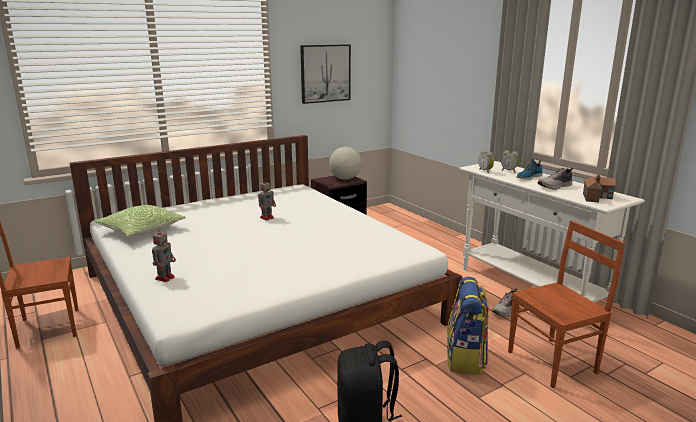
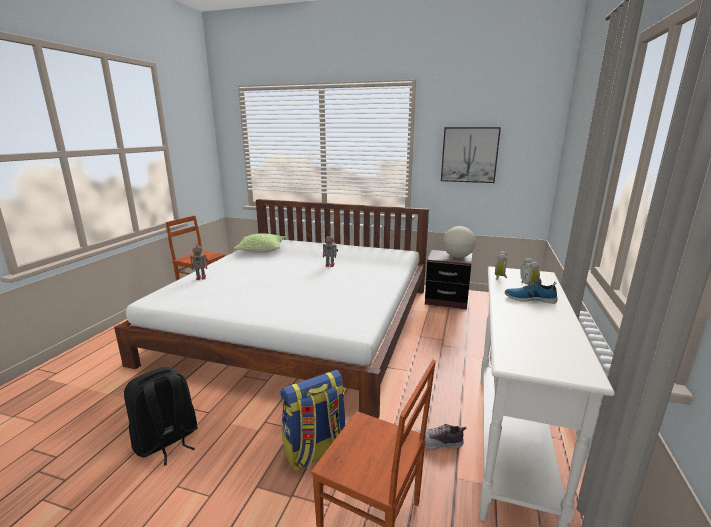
camera: 50 degrees right, 0 degrees up
(555, 186) = (525, 319): shoe -> none
(597, 197) = (539, 352): toy house -> none

